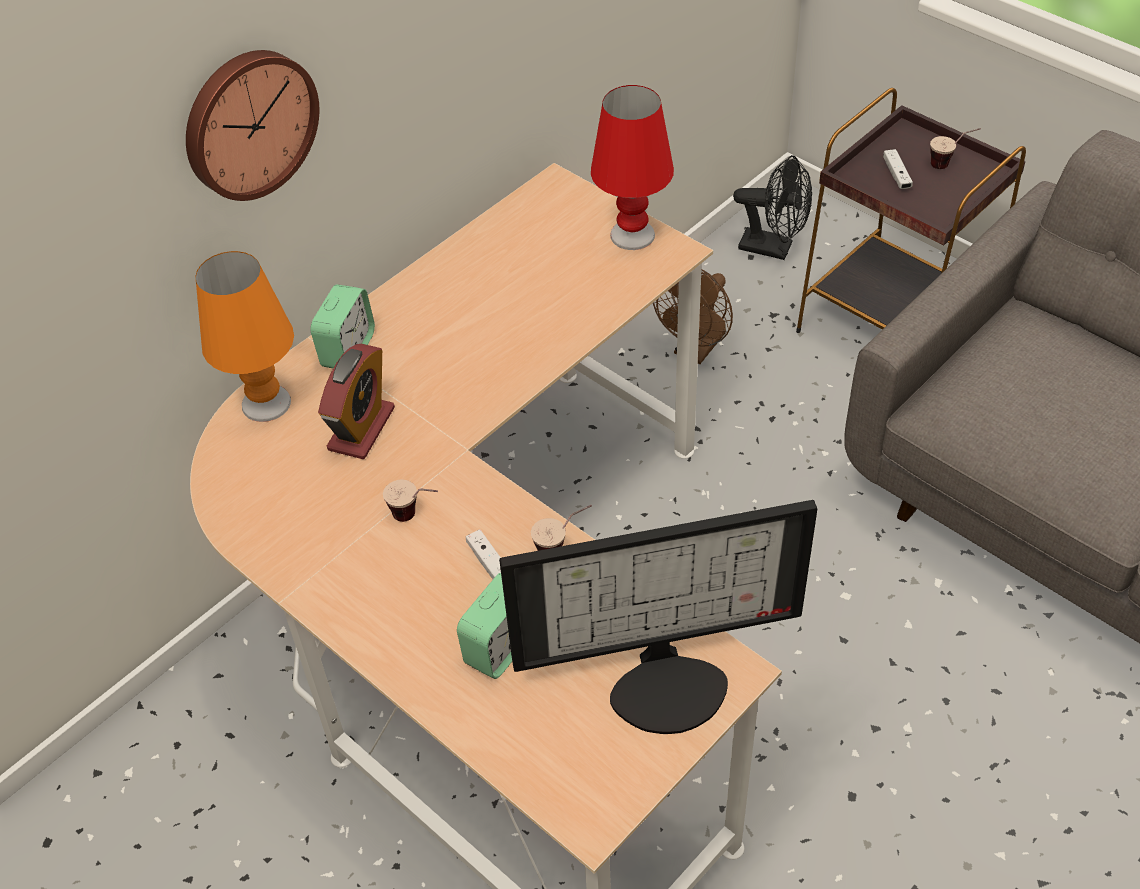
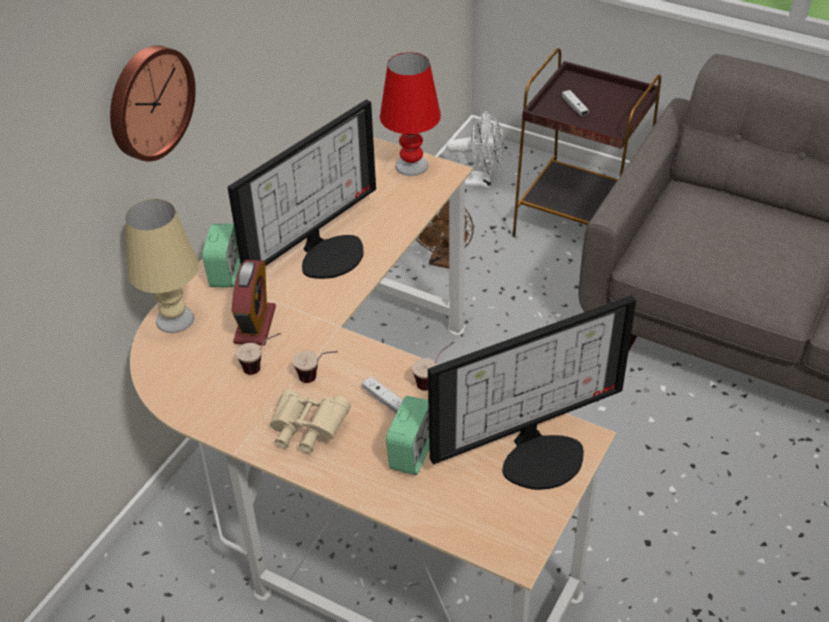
camera: 15 degrees left, 5 degrees down
(265, 403) = (174, 319): orange table lamp -> beige table lamp
(380, 587) = (307, 430): none -> beige binoculars
(484, 343) = (328, 253): none -> monitor
(774, 248) = (479, 182): black fan -> white fan
(949, 164) = (608, 95): cup -> cup (262, 367)

